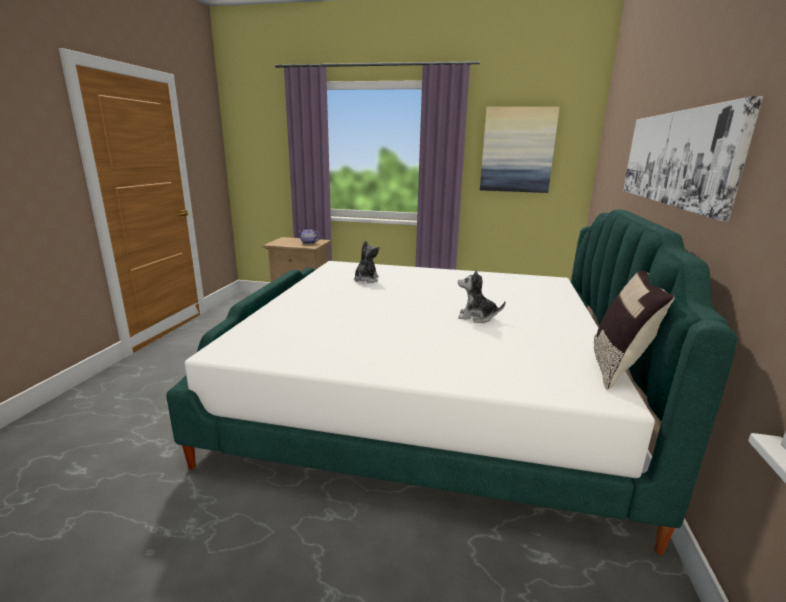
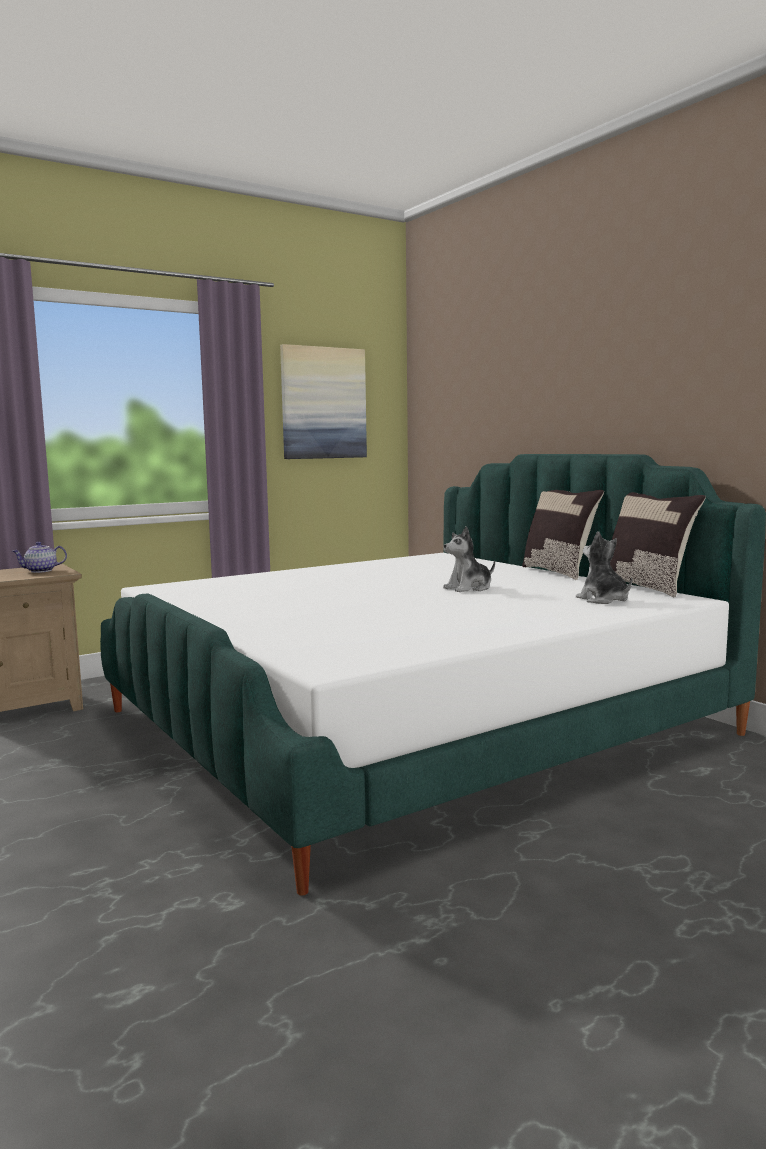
camera: 45 degrees left, 10 degrees down
(366, 280) = (253, 591): plush toy -> plush toy (603, 600)
(592, 324) = (558, 572): none -> pillow
(675, 158) = (597, 392): picture -> none

